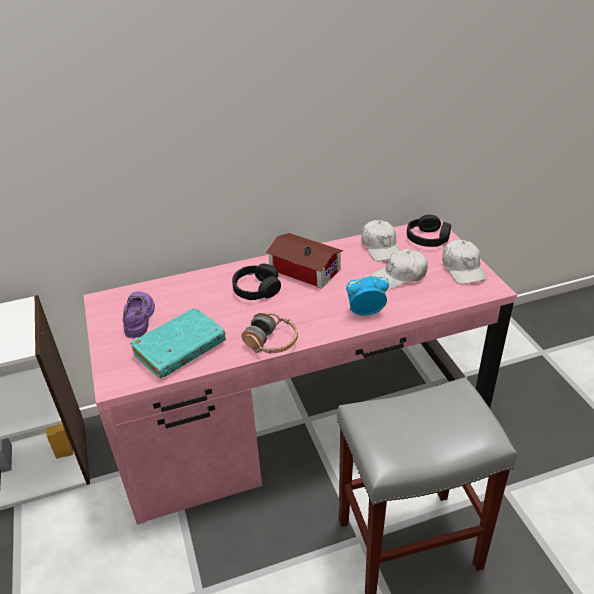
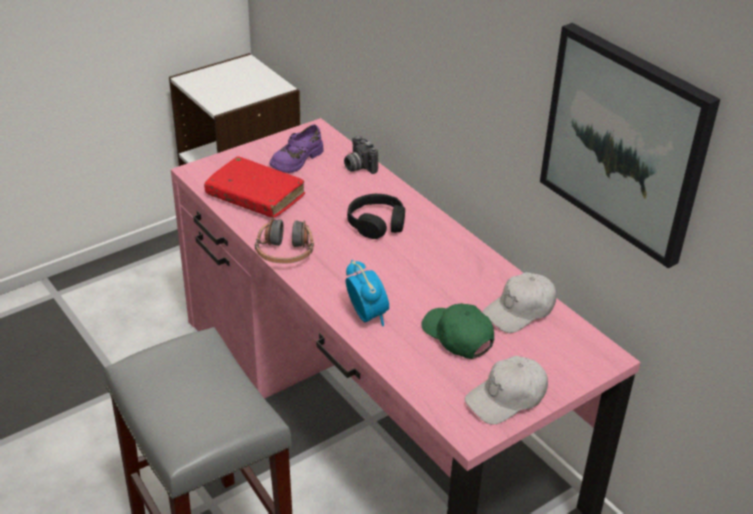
camera: 70 degrees right, 0 degrees up
(139, 318) = (296, 159): purple shoe -> purple shoe turned 150 degrees clockwise
(174, 286) = (358, 167): none -> camera
(180, 349) = (255, 196): turquoise book -> red book
(304, 268) = (436, 251): toy house -> none
(400, 97) = (625, 142): none -> picture
(400, 276) = (457, 337): white cap -> green cap
(428, 238) = (569, 355): black headphones -> none

